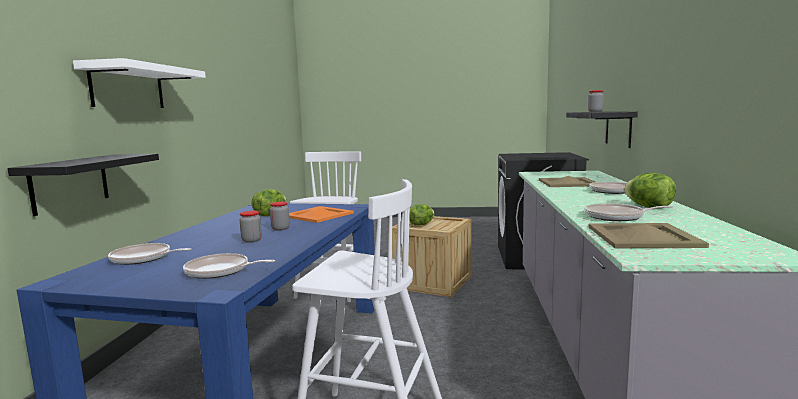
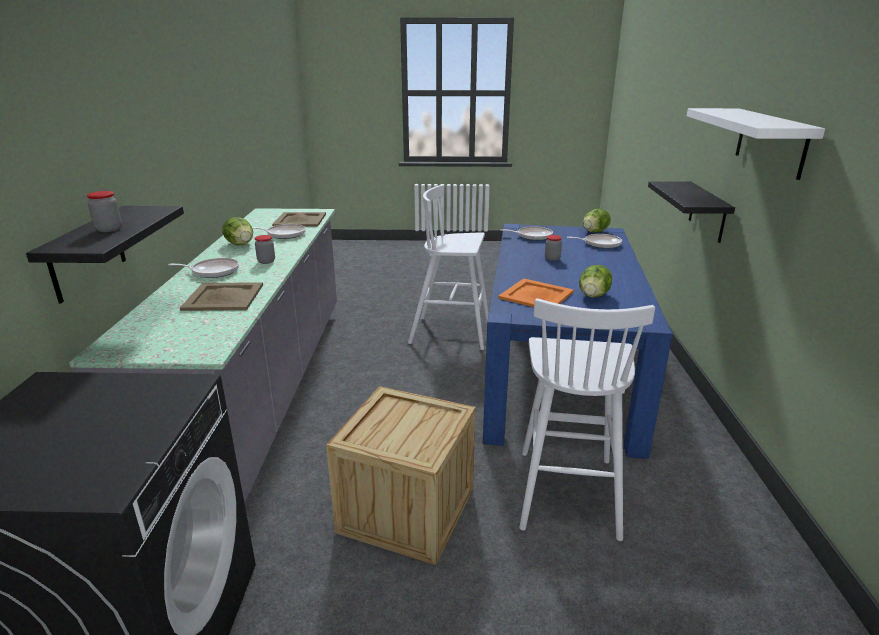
camera: 175 degrees right, 15 degrees up
(280, 228) = (548, 272): jar -> jar (266, 261)
(421, 224) = (423, 426): lettuce -> lettuce (594, 232)

